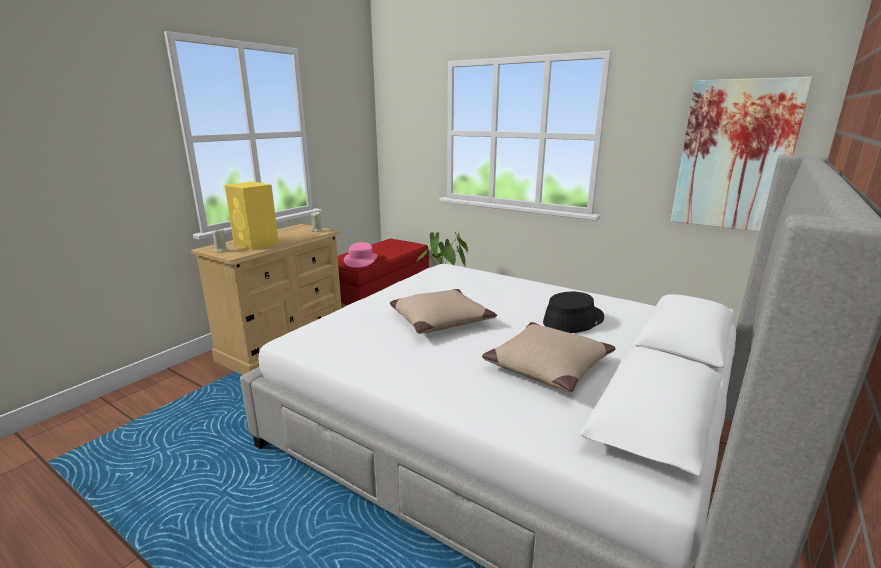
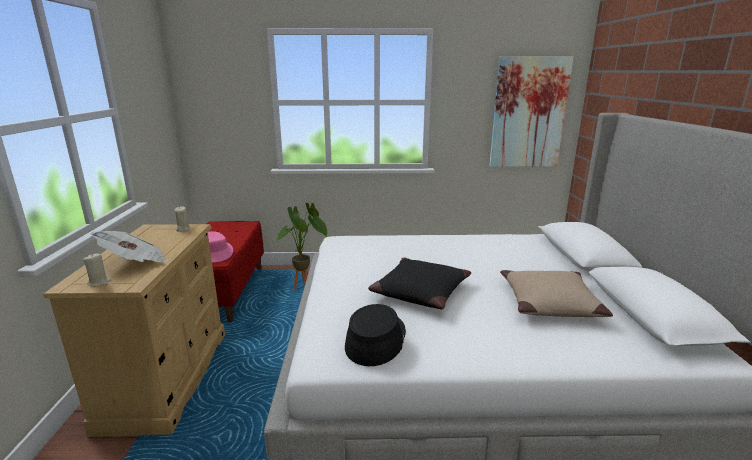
camera: 35 degrees left, 0 degrees up
(257, 244) = (135, 262): yellow speaker -> newspaper
(440, 320) = (419, 291): beige pillow -> black pillow
(573, 320) = (506, 260): black hat -> black hat (375, 339)

